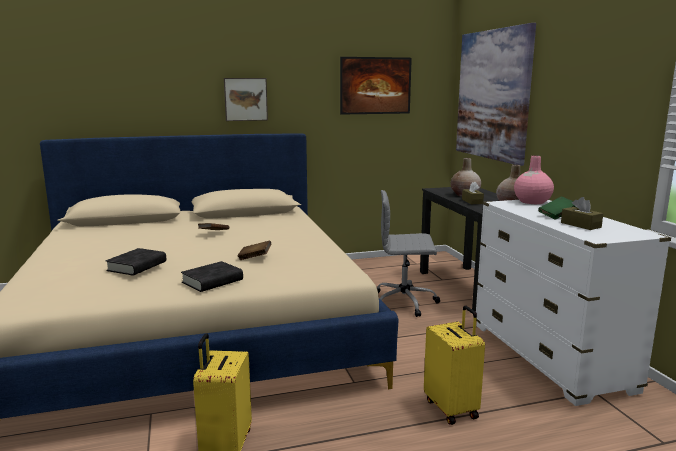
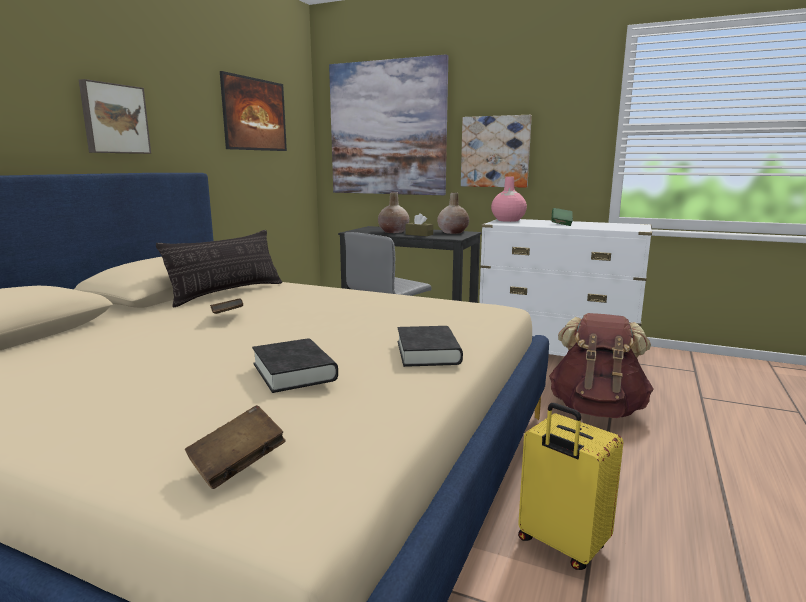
camera: 50 degrees left, 0 degrees up
(255, 258) = (376, 322): brown book -> brown book (237, 465)
(258, 220) = (227, 293): none -> pillow
(452, 408) = (597, 409): yellow suitcase -> brown backpack
(562, 125) = (495, 152): none -> picture
(580, 225) = (595, 226): brown tissue box -> none

